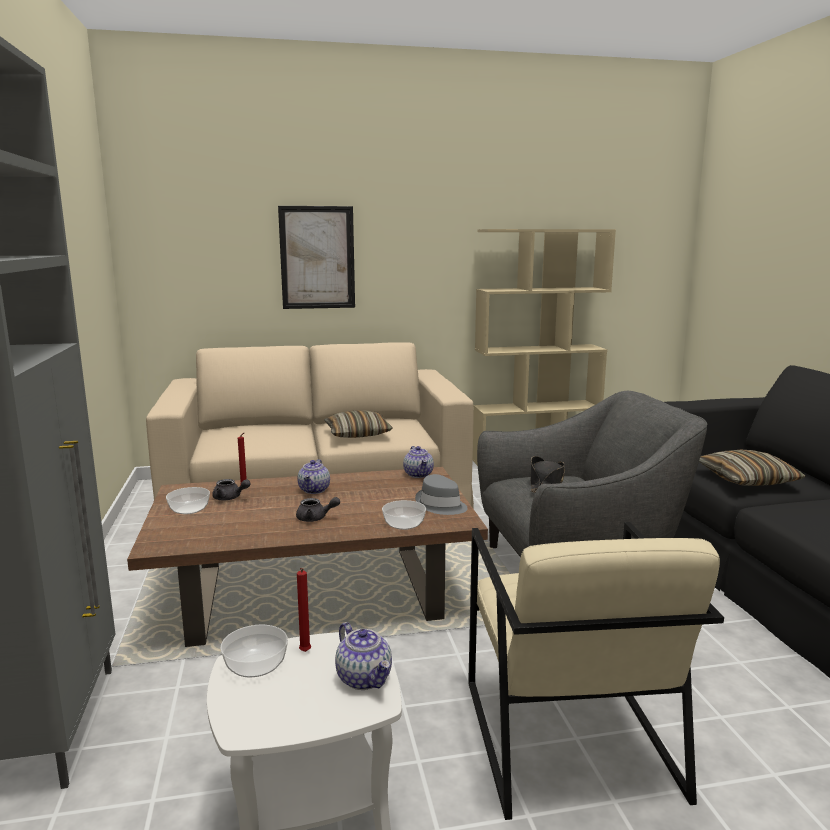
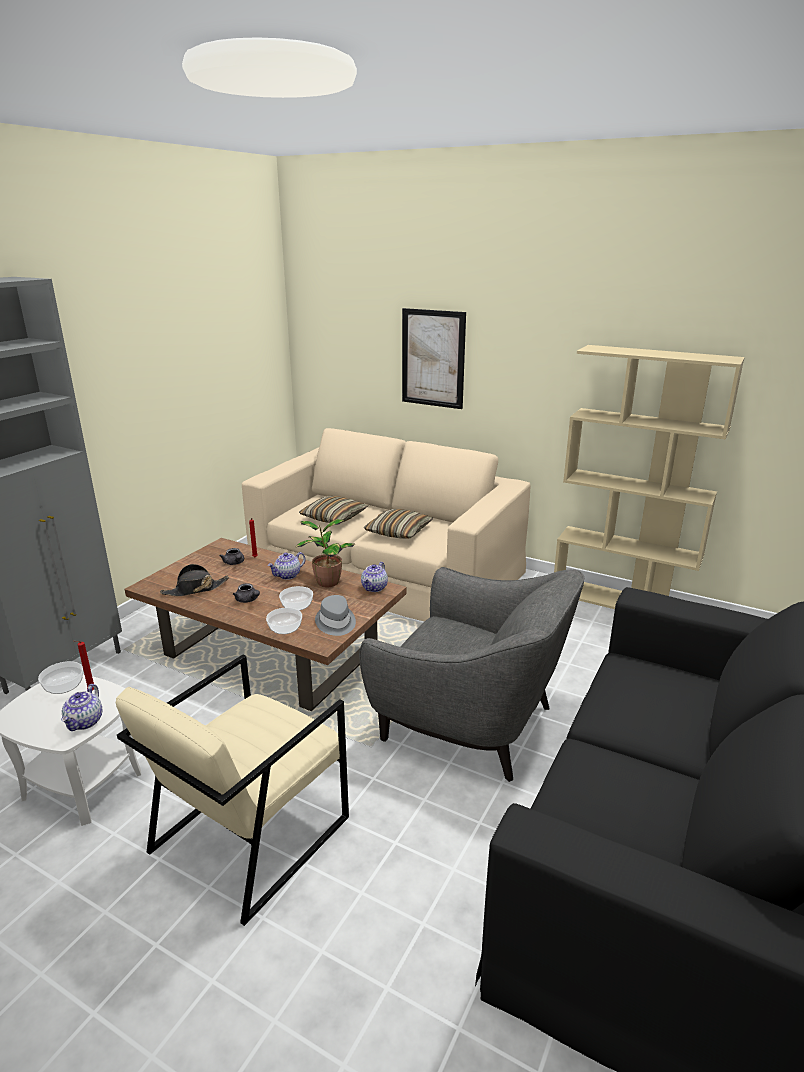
camera: 40 degrees right, 10 degrees up
(189, 510) = (201, 564): bowl -> bowl (296, 606)
(365, 483) = (326, 582): none -> potted plant
(546, 483) = (450, 635): black hat -> black hat (195, 589)
(747, 479) = (631, 712): pillow -> pillow (334, 517)

